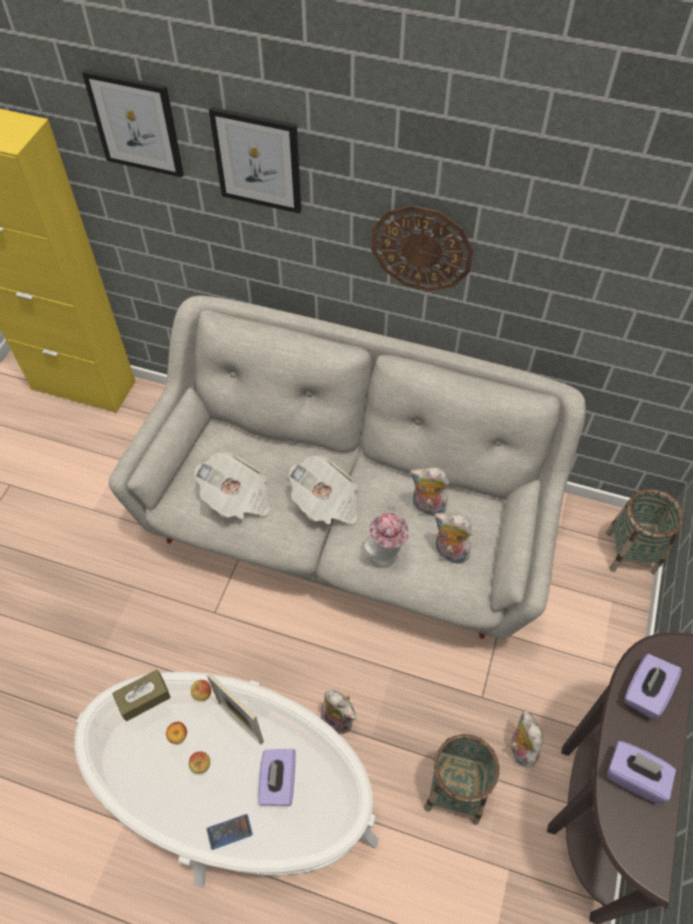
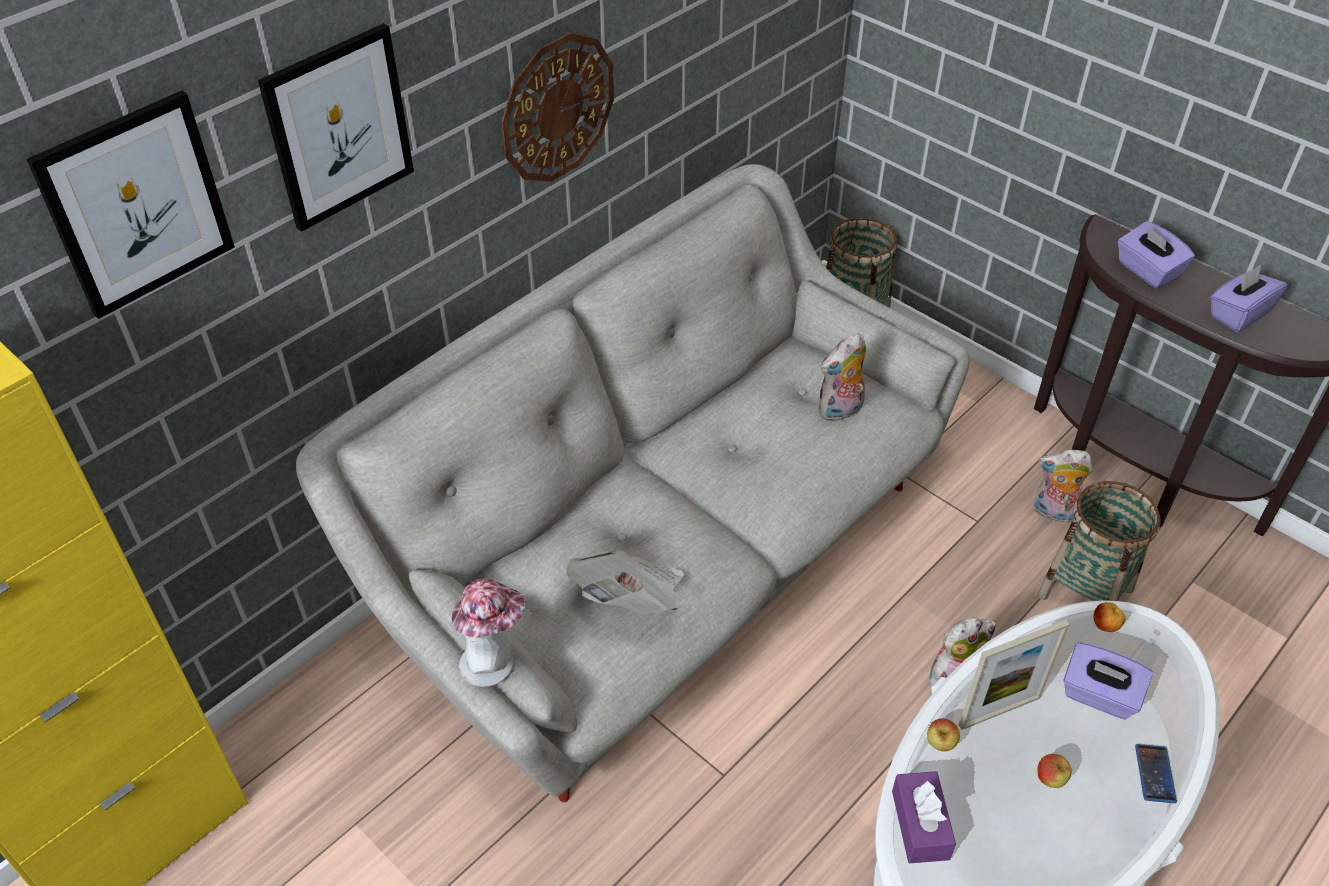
camera: 65 degrees left, 10 degrees down
(143, 698) = (920, 825): brown tissue box -> purple tissue box
(178, 736) = (996, 796): apple -> apple (1105, 626)
(326, 502) = (694, 506): newspaper -> none
(386, 554) = (814, 469): hat -> hat (494, 662)
(427, 507) = (763, 407): plush toy -> none

